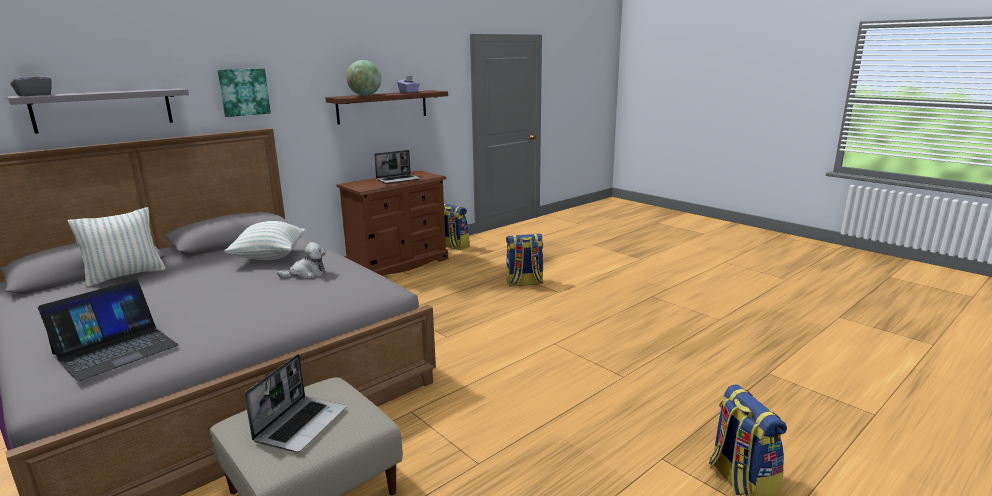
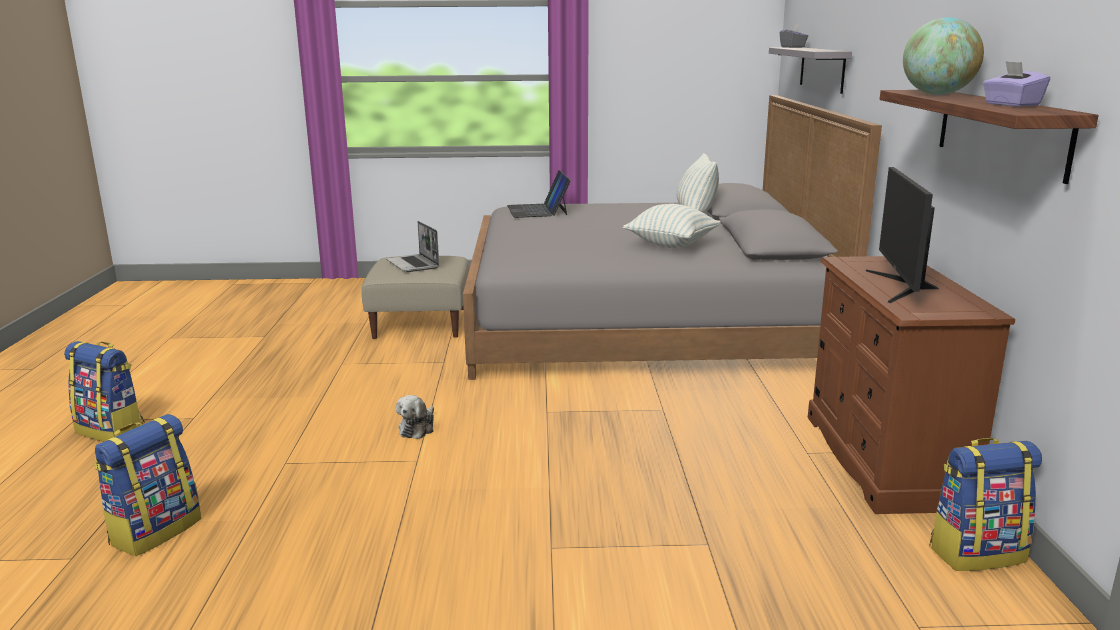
camera: 130 degrees right, 0 degrees up
(244, 92) = (882, 64): picture -> none
(306, 274) = (591, 248): plush toy -> plush toy (418, 428)
(398, 180) = (902, 286): laptop -> monitor
(524, 283) = (638, 534): backpack -> backpack (155, 531)

